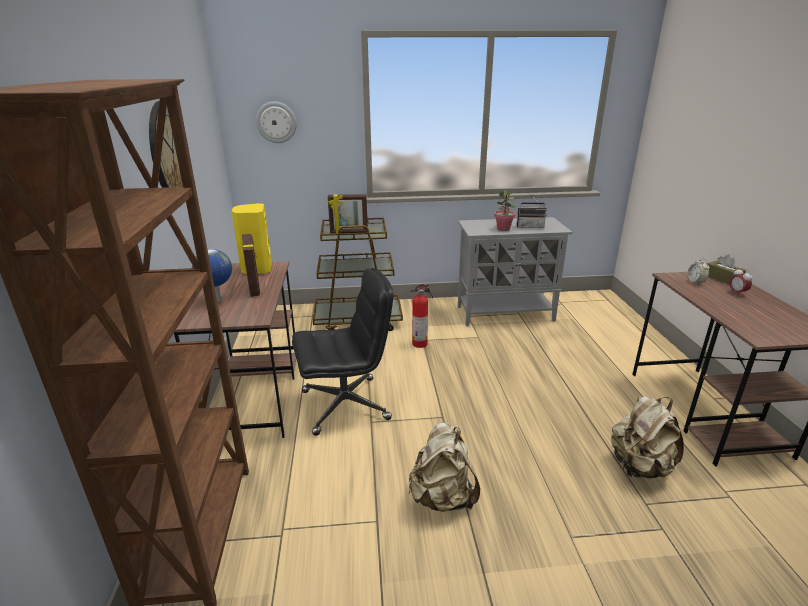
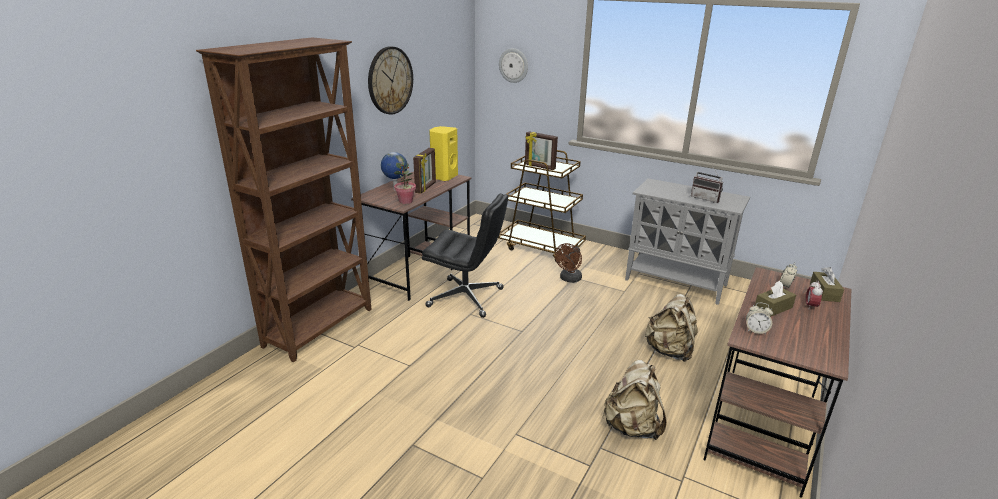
camera: 35 degrees right, 0 degrees up
(421, 344) = (569, 279): fire extinguisher -> brown fan
(442, 497) = (461, 373): beige backpack -> beige backpack (669, 351)
(503, 229) = (675, 194): potted plant -> potted plant (406, 201)
(723, 303) = (773, 308): none -> brown tissue box
(750, 327) = (756, 330): none -> alarm clock

